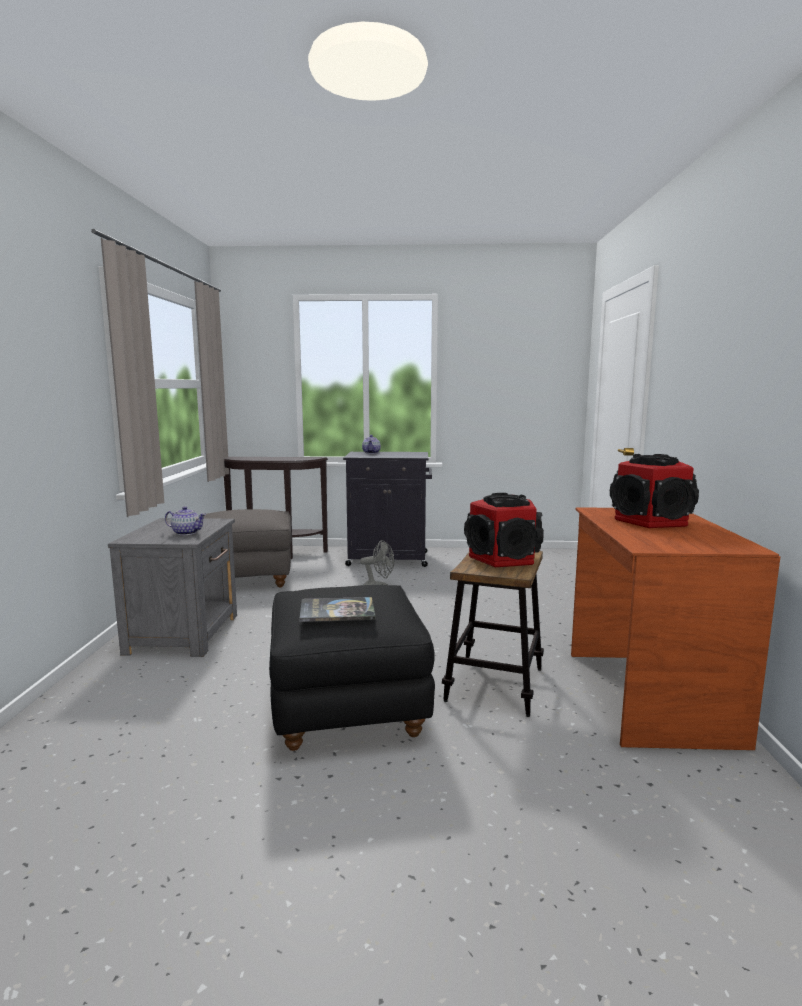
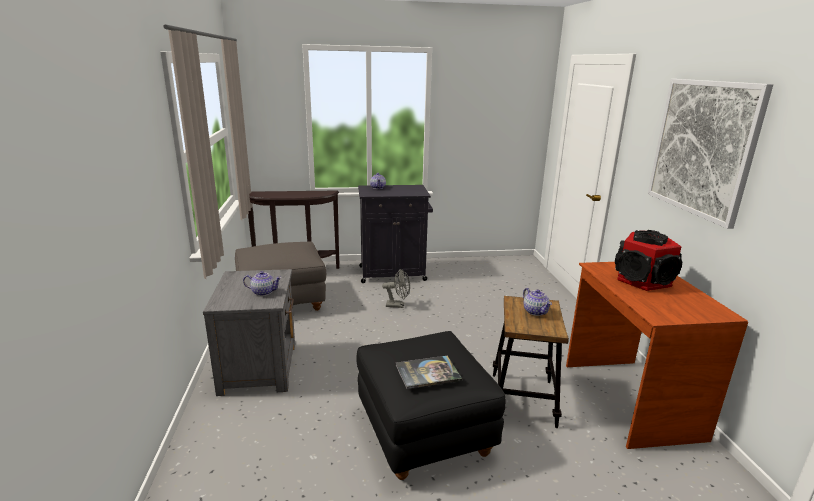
camera: 10 degrees left, 10 degrees up
(503, 558) = (535, 311): speaker -> teapot
(723, 347) = (702, 148): none -> picture

